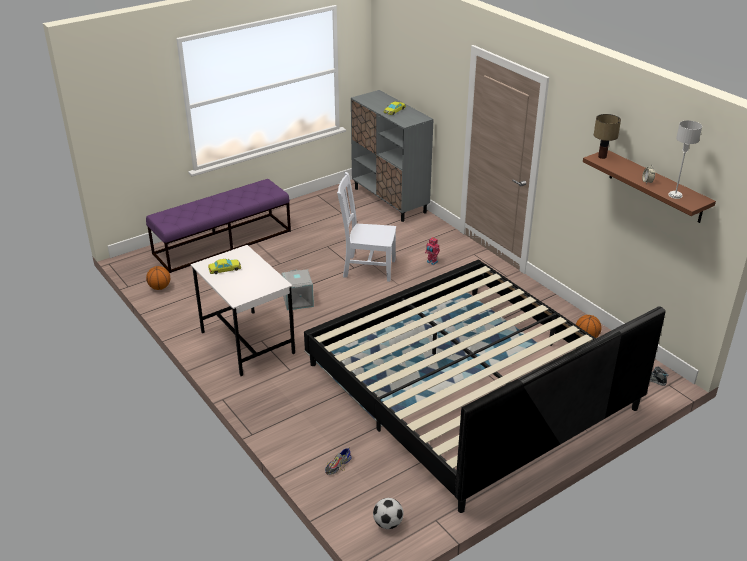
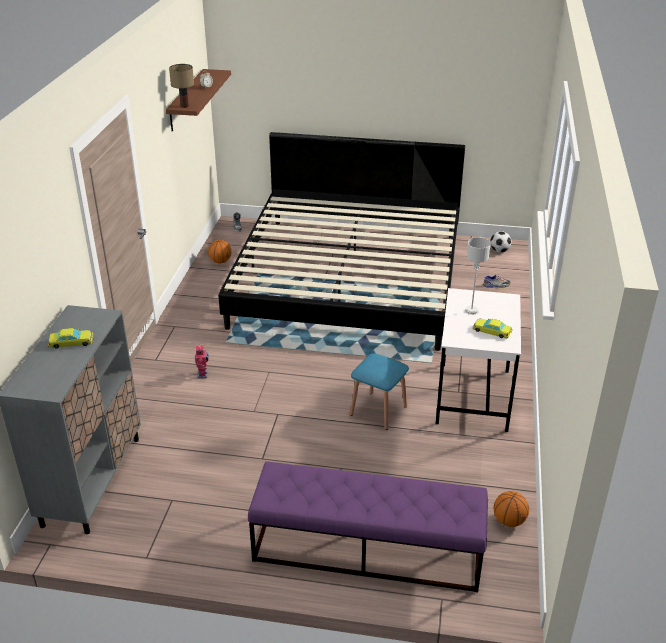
camera: 135 degrees left, 0 degrees up
(299, 300) = (378, 410): grey storage box -> blue stool
(367, 268) = (267, 405): white chair -> none
(675, 195) = (214, 77): grey table lamp -> grey table lamp (471, 310)

